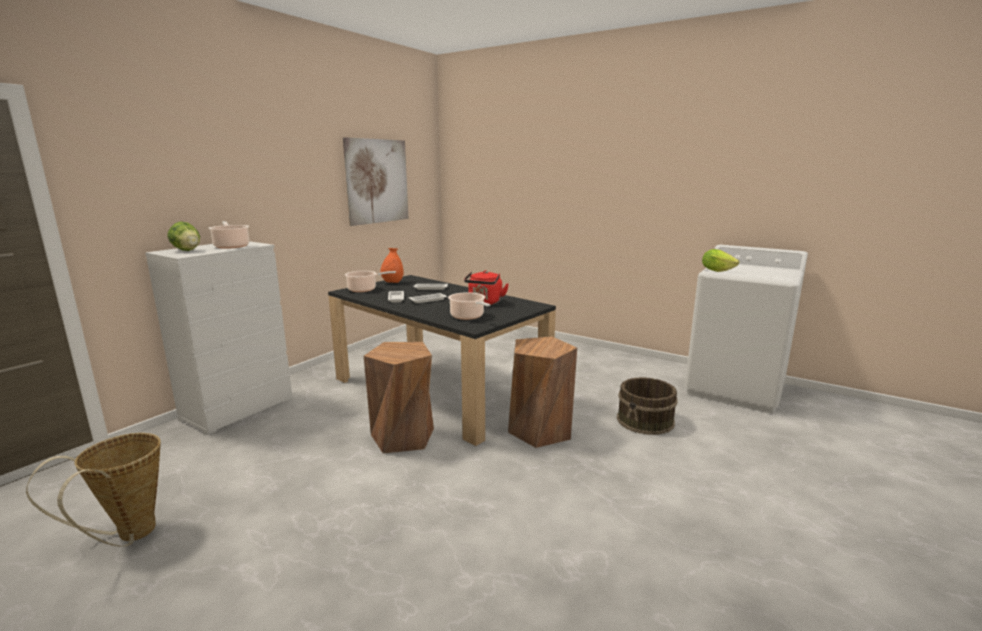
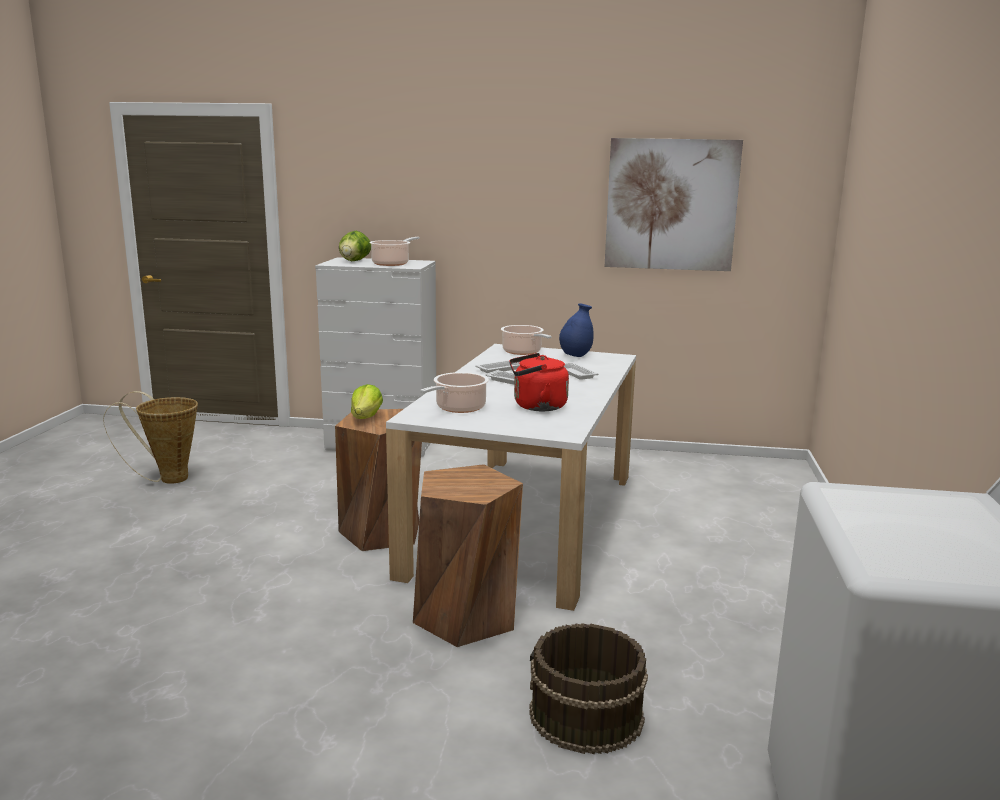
camera: 65 degrees right, 0 degrees up
(392, 283) = (575, 356): orange vase -> blue vase
(438, 389) = (524, 521): black dining table -> white dining table
(716, 270) = (847, 494): lettuce -> lettuce (366, 417)

